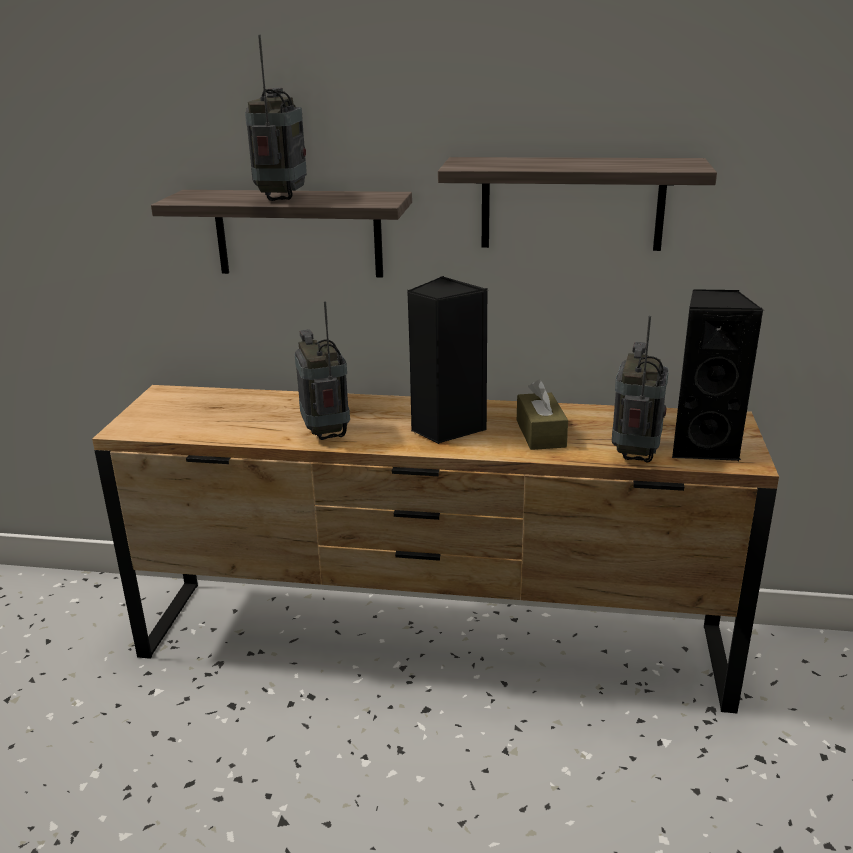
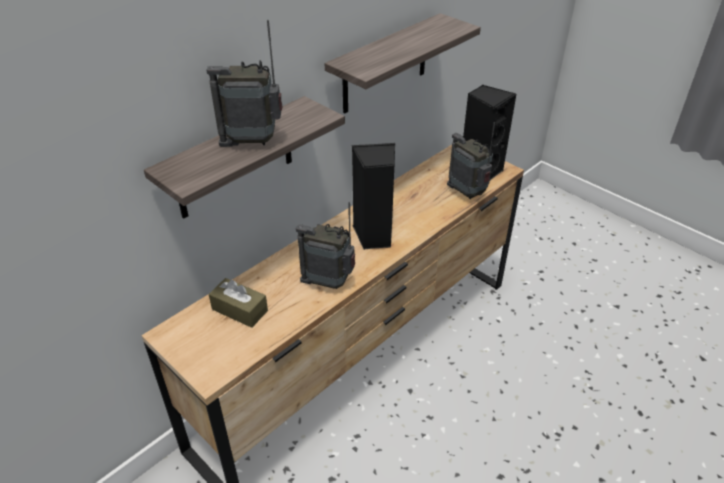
camera: 55 degrees left, 15 degrees up
(282, 198) = (253, 142): radio -> radio turned 45 degrees counterclockwise
(540, 433) = (416, 208): brown tissue box -> brown tissue box (239, 310)

